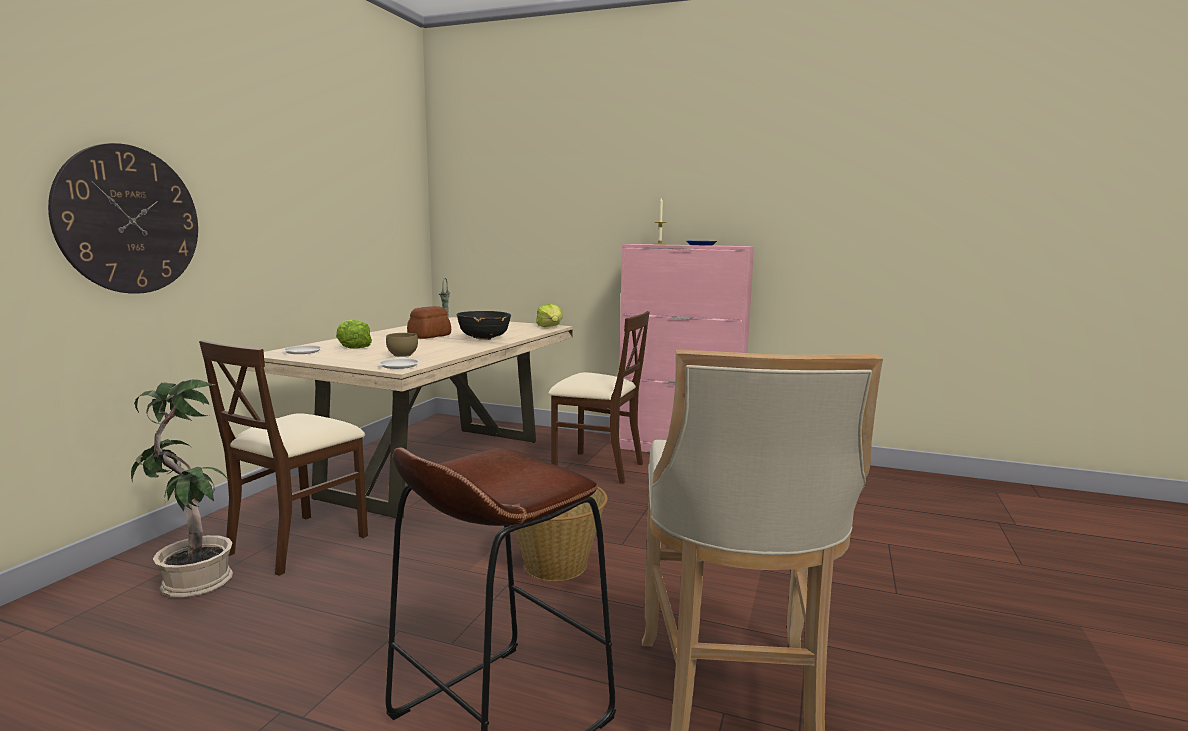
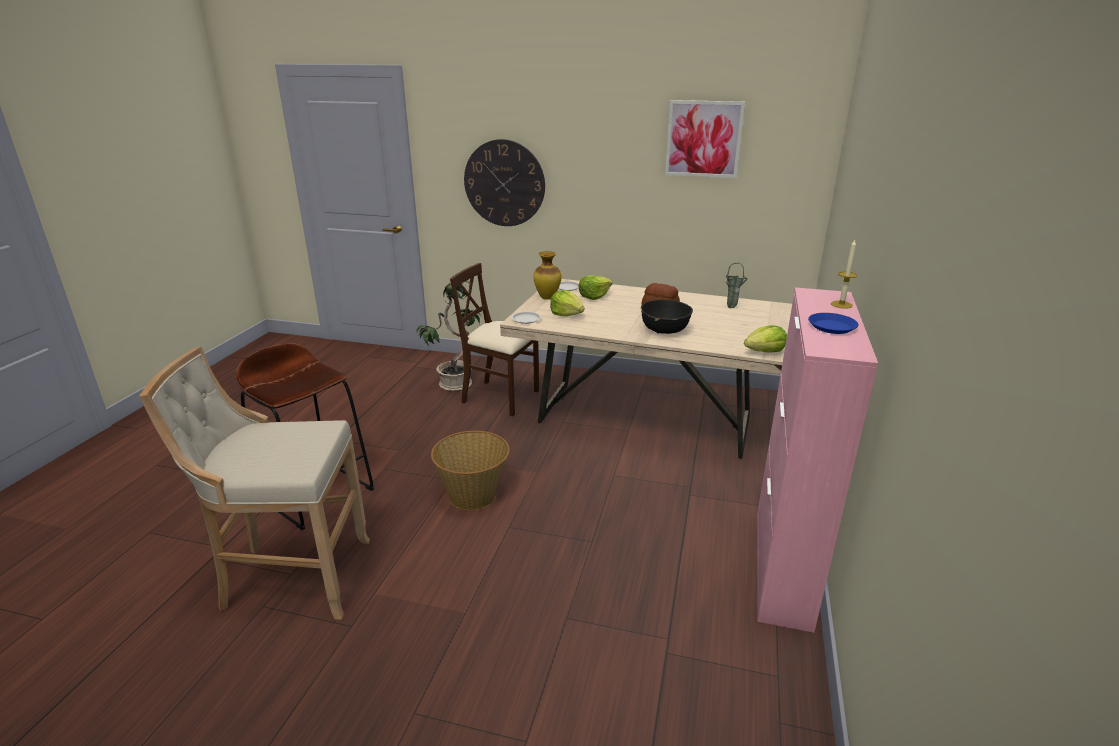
camera: 85 degrees right, 15 degrees up
(330, 358) = (547, 298): none -> vase
(349, 165) = (703, 139): none -> picture
(401, 355) = (567, 314): brown bowl -> lettuce
(597, 467) = (684, 504): beige chair -> none

